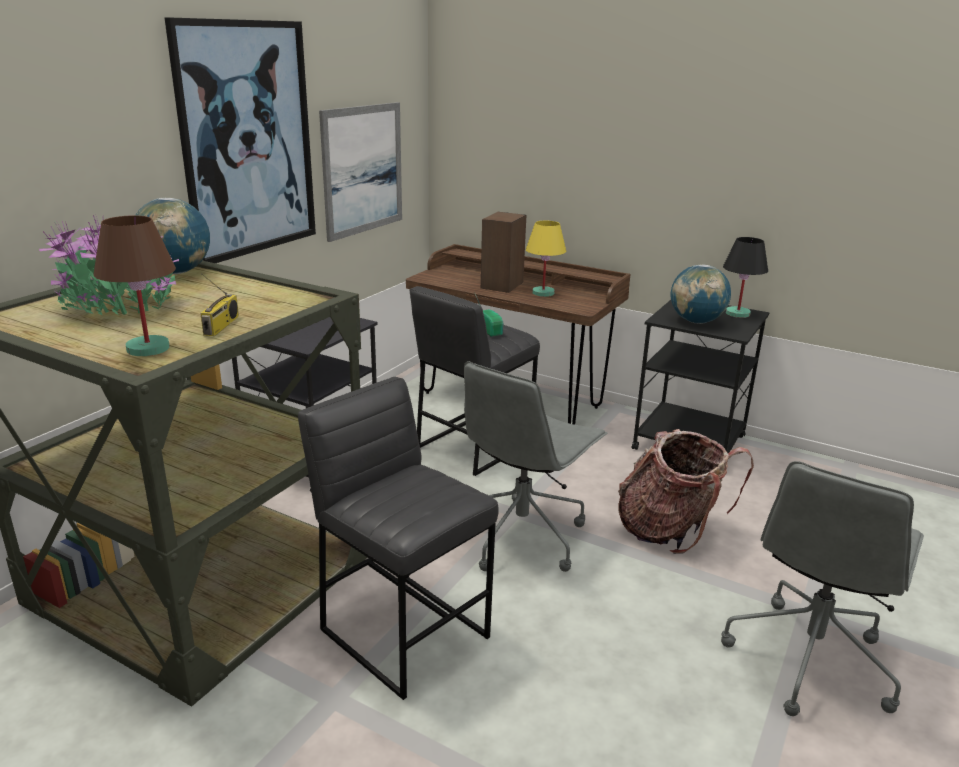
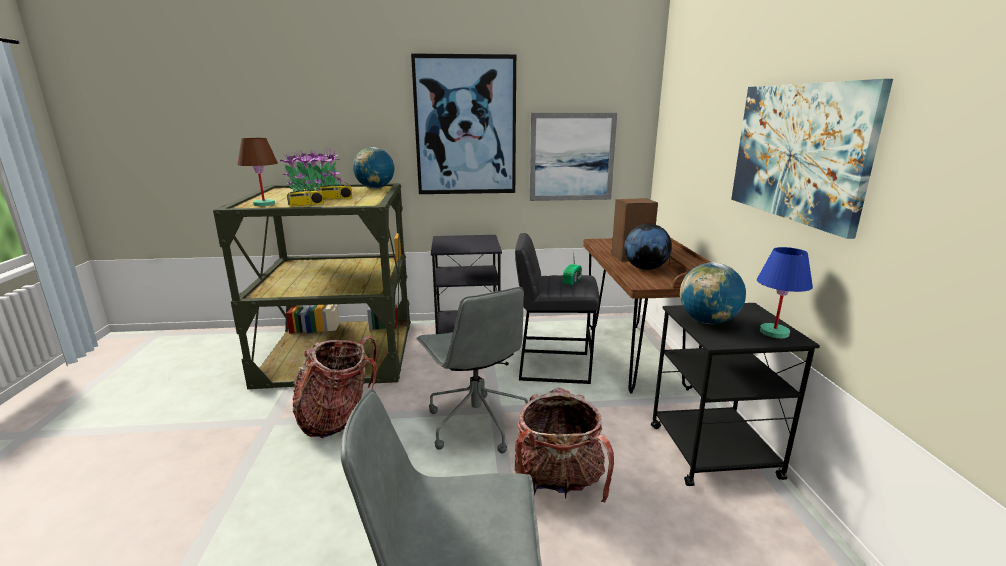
camera: 55 degrees right, 5 degrees down
(209, 304) = (336, 198): none -> radio
(403, 631) = (338, 419): grey stool -> backpack
(524, 534) = (474, 422): grey office chair -> grey office chair turned 120 degrees counterclockwise
(543, 293) = (645, 268): yellow table lamp -> globe
(714, 150) = (798, 152): none -> picture
(737, 314) = (773, 332): black table lamp -> blue table lamp

